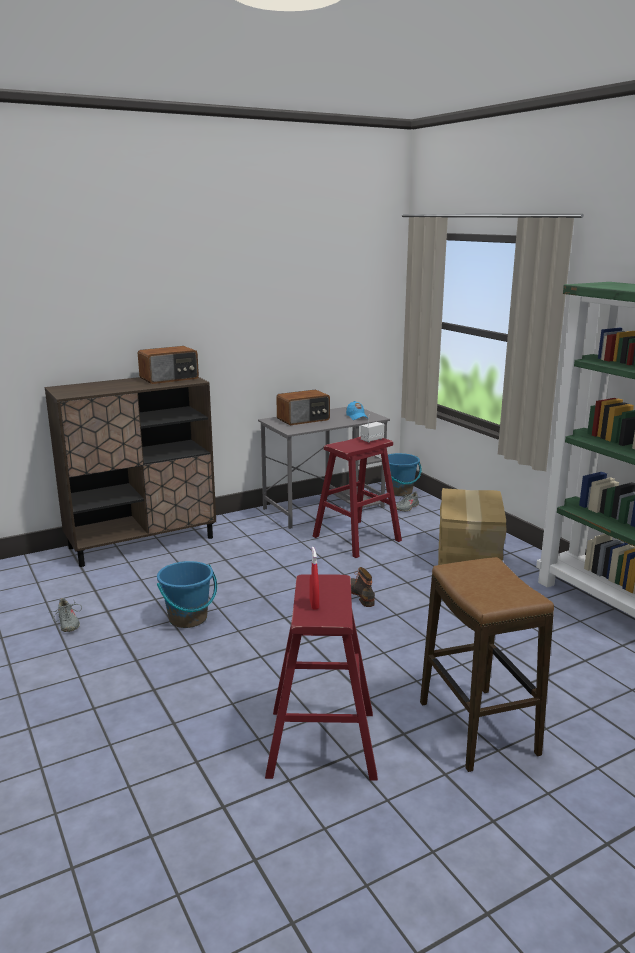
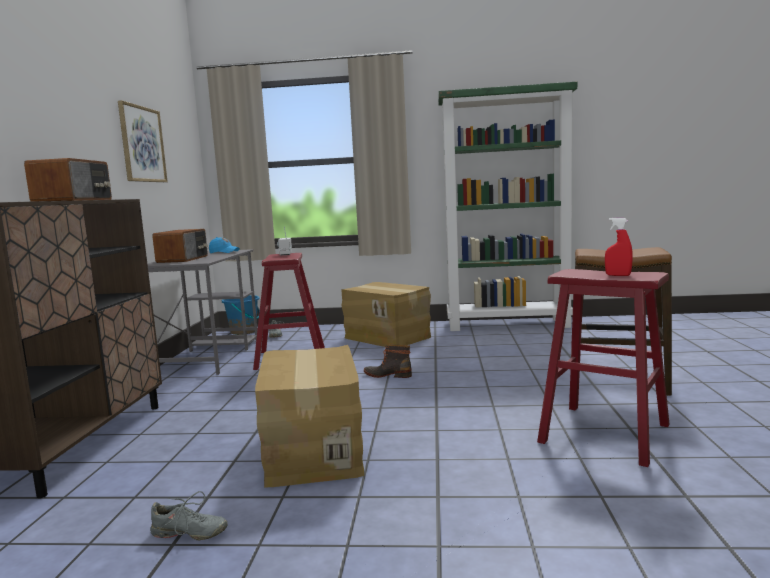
camera: 55 degrees left, 10 degrees down
(188, 618) = (311, 450): blue bucket -> cardboard box
(296, 310) = (142, 144): none -> picture

